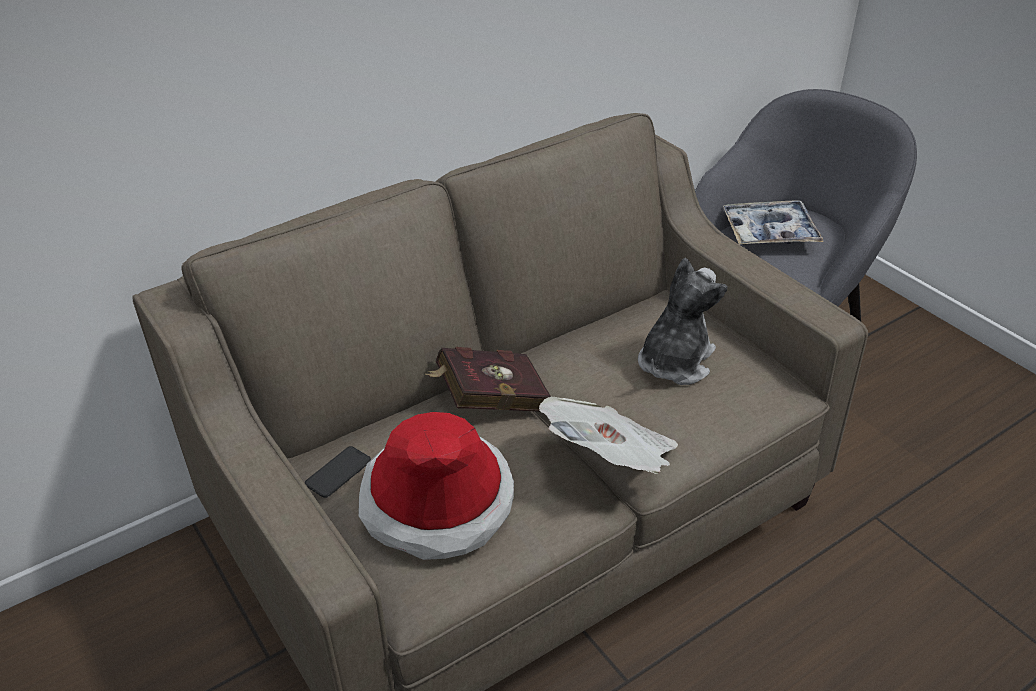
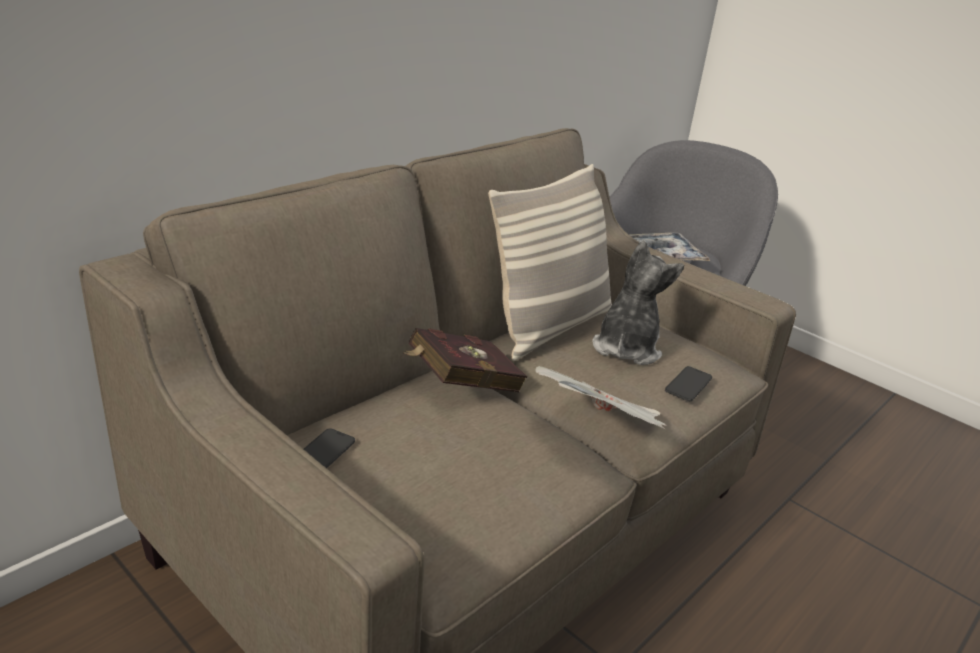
camera: 15 degrees left, 10 degrees down
(437, 502) = (440, 474): hat -> none
(601, 332) = (549, 327): none -> pillow
(725, 410) = (688, 384): none -> phone

